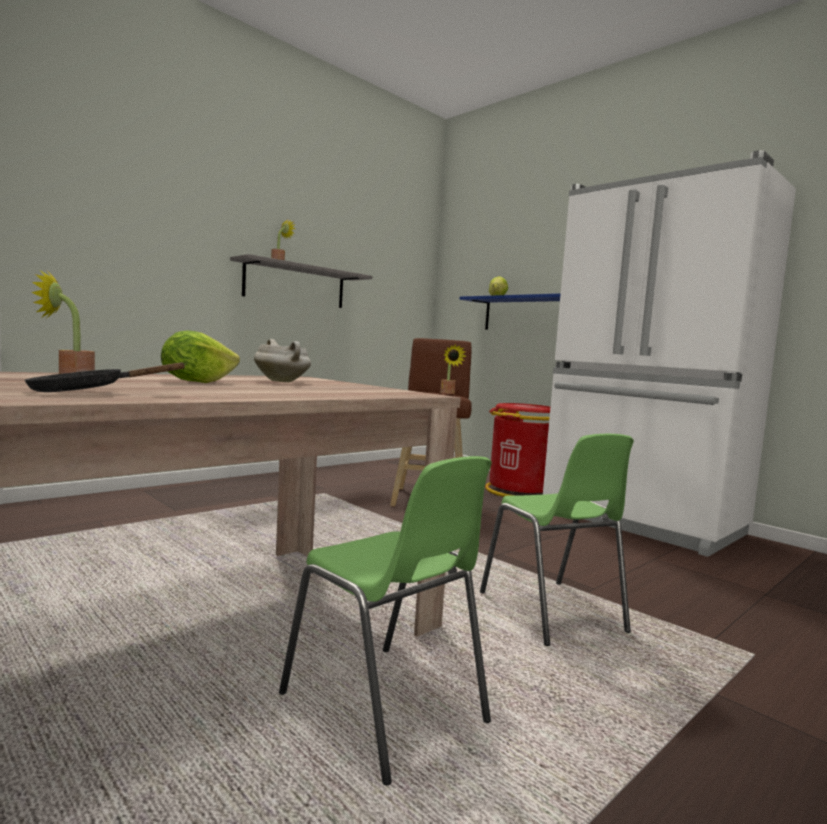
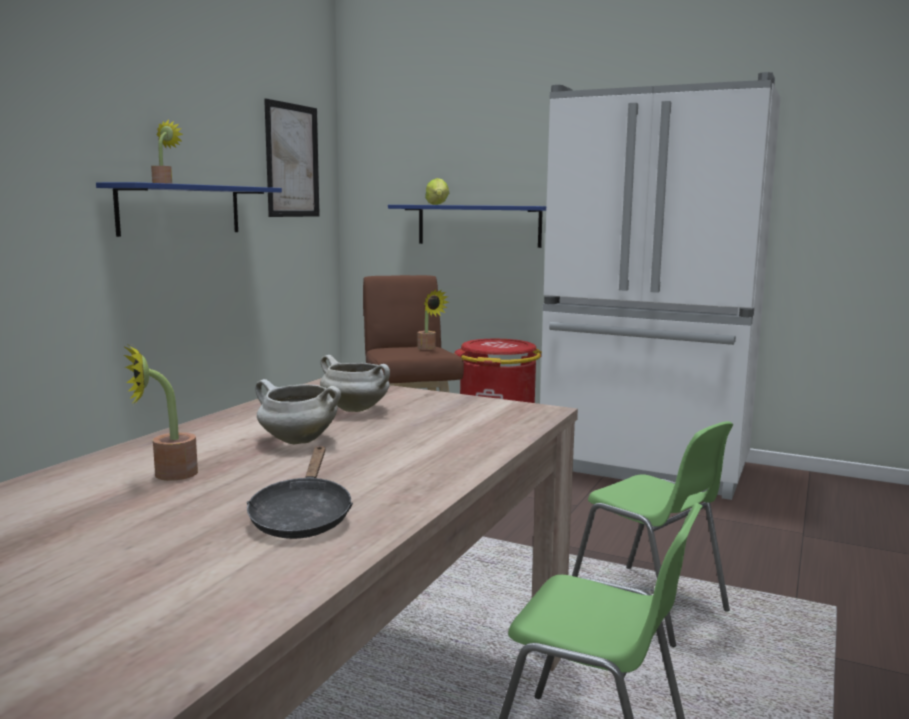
camera: 20 degrees left, 5 degrees up
(87, 392) = (302, 517): black frying pan -> black frying pan turned 45 degrees counterclockwise
(197, 382) = (296, 441): lettuce -> white cooking pot
(295, 285) = (180, 209): grey shelf -> blue shelf
(394, 263) = (292, 160): none -> picture

